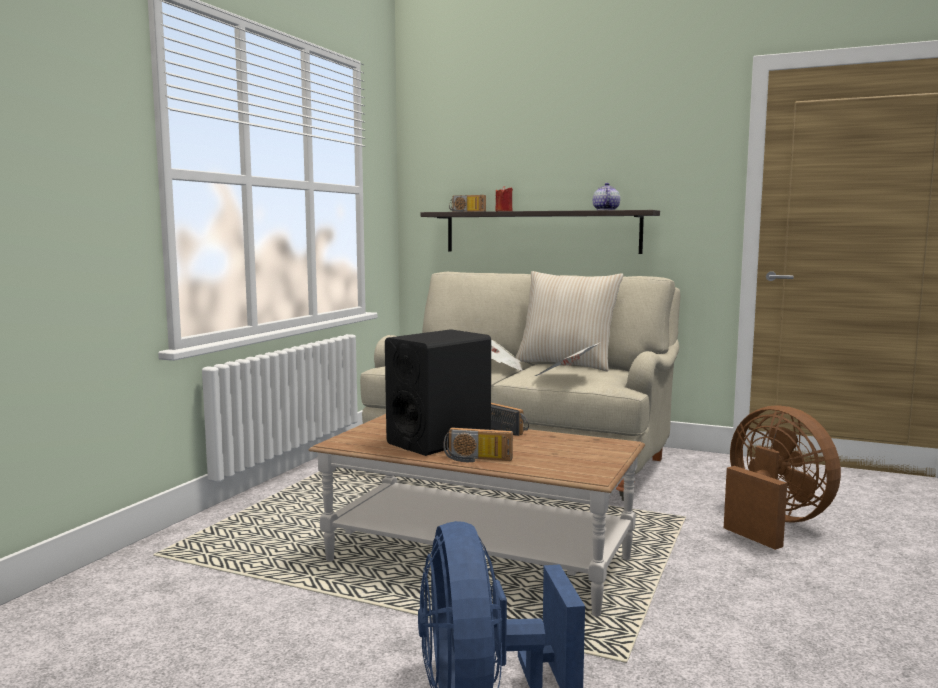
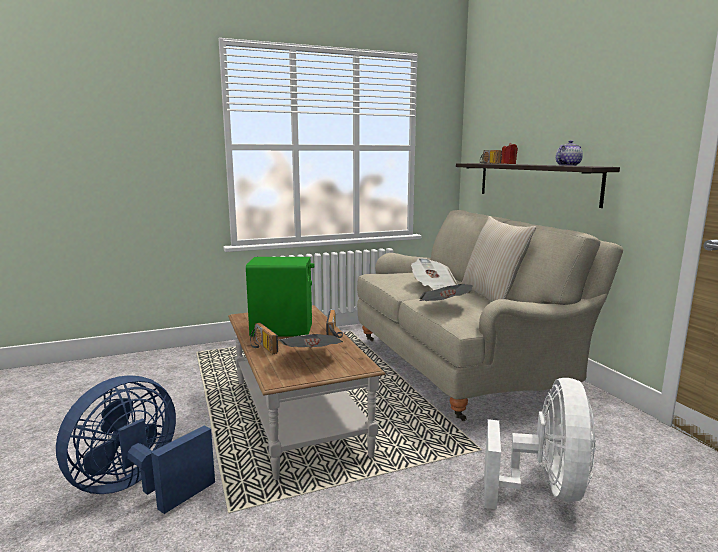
camera: 45 degrees right, 5 degrees up
(439, 441) = (282, 330): black speaker -> green speaker
(557, 452) = (311, 358): none -> newspaper
(772, 523) = (545, 489): brown fan -> white fan

